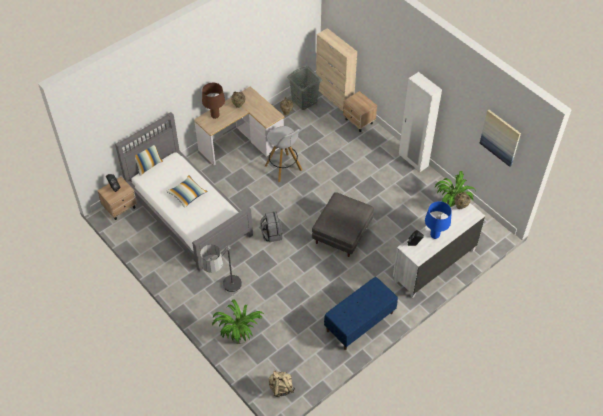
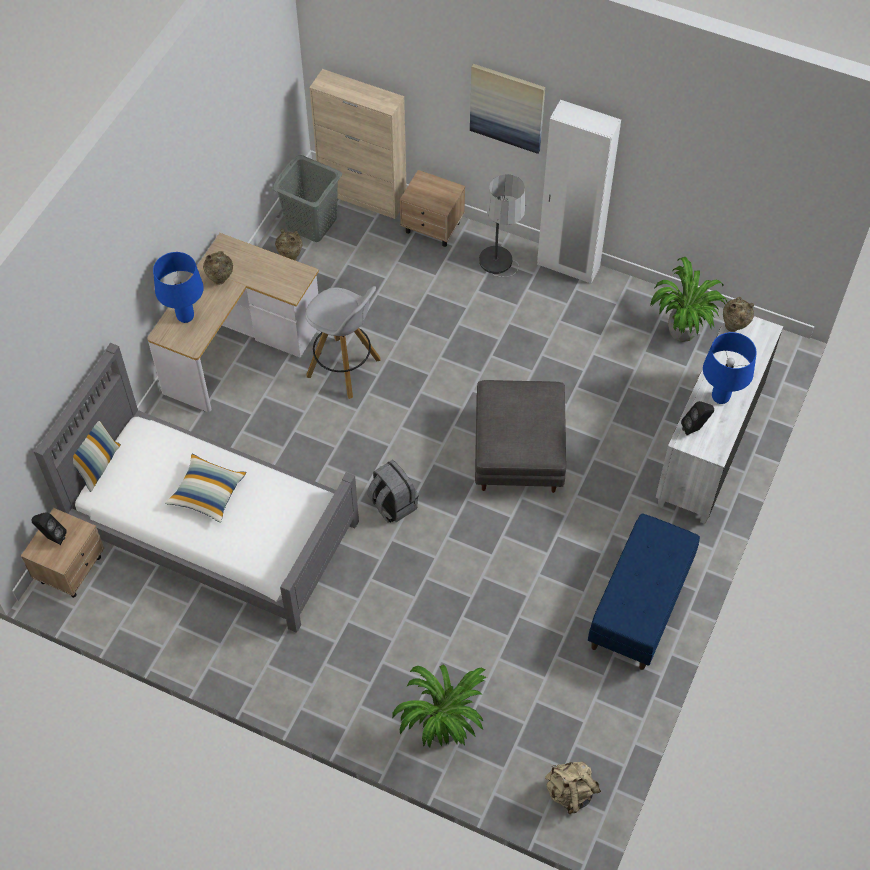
camera: 25 degrees left, 5 degrees up
(215, 116) = (185, 317): brown table lamp -> blue table lamp
(226, 297) = (375, 661): floor lamp -> floor lamp (499, 283)
(500, 137) = (768, 174): picture -> picture (507, 107)

